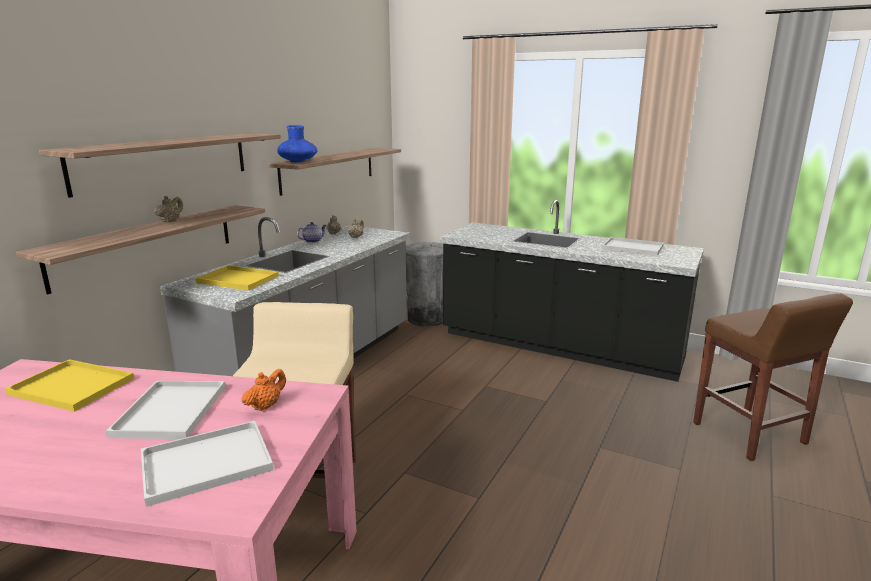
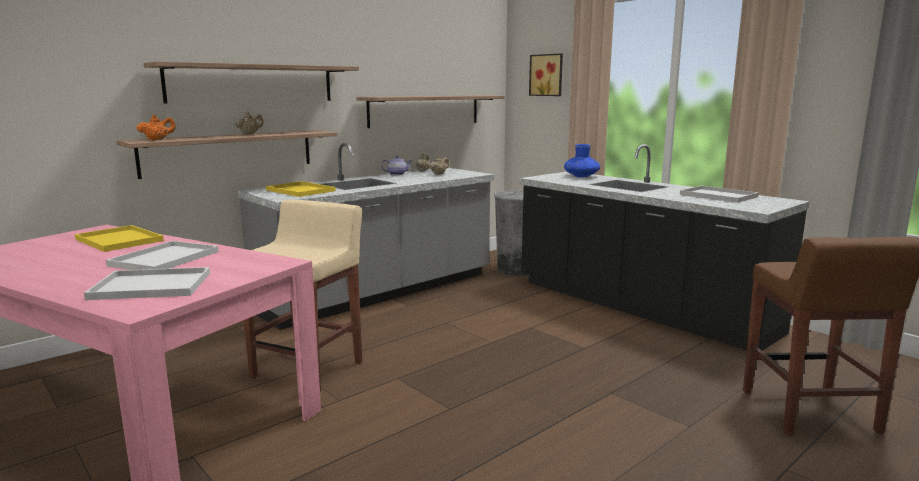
camera: 20 degrees right, 5 degrees down
(265, 406) = (233, 264): orange teapot -> orange teapot (157, 140)
(298, 161) = (384, 96): blue vase -> blue vase (581, 176)
(440, 127) = (547, 75): none -> picture

